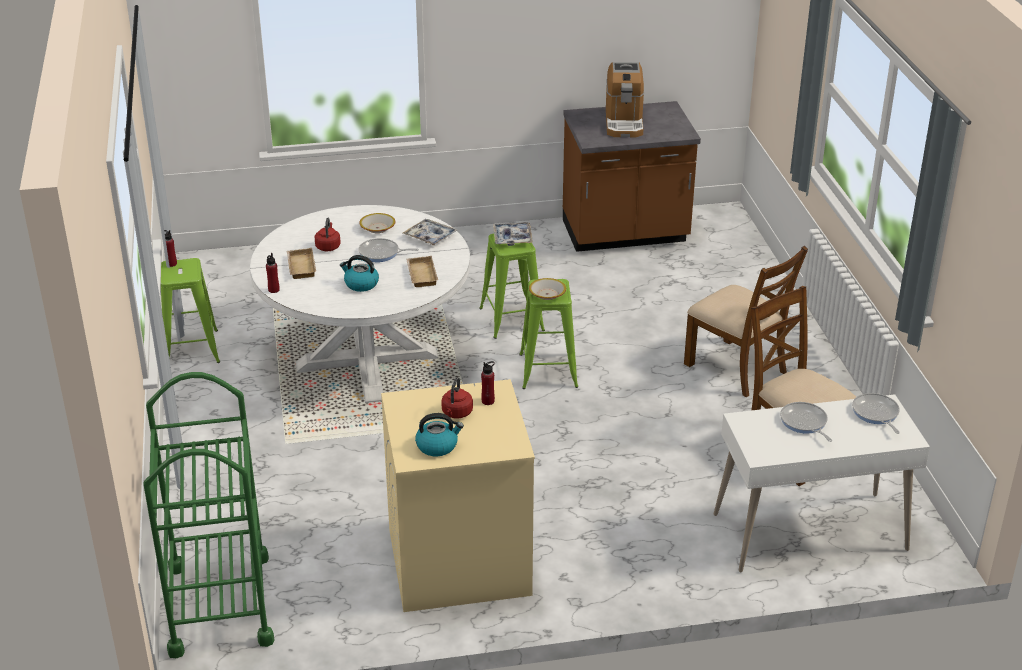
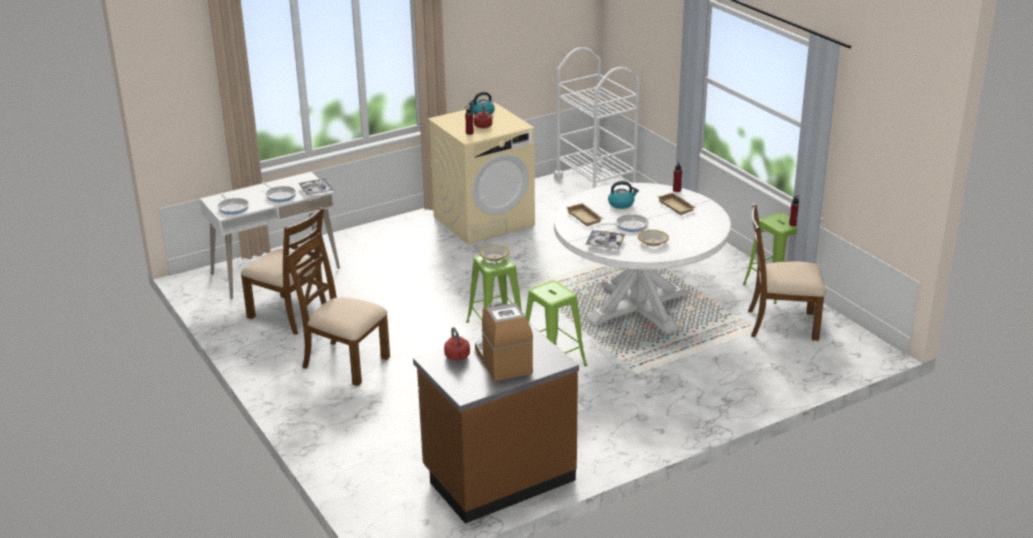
camera: 160 degrees right, 5 degrees down
(219, 604) = (596, 184): green cart -> white cart
(240, 306) = (781, 324): none -> brown chair
(328, 246) = (674, 222): red kettle -> red kettle (457, 357)
(512, 238) = (554, 294): tray -> tray (317, 190)

